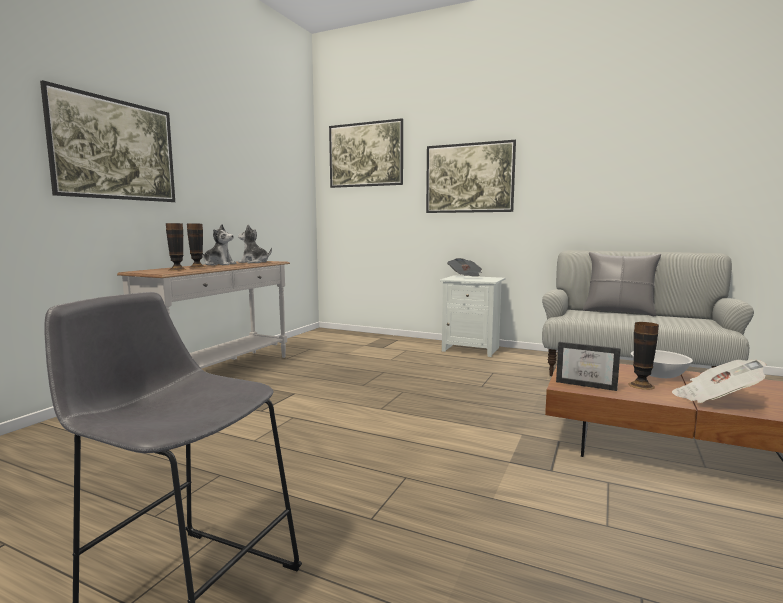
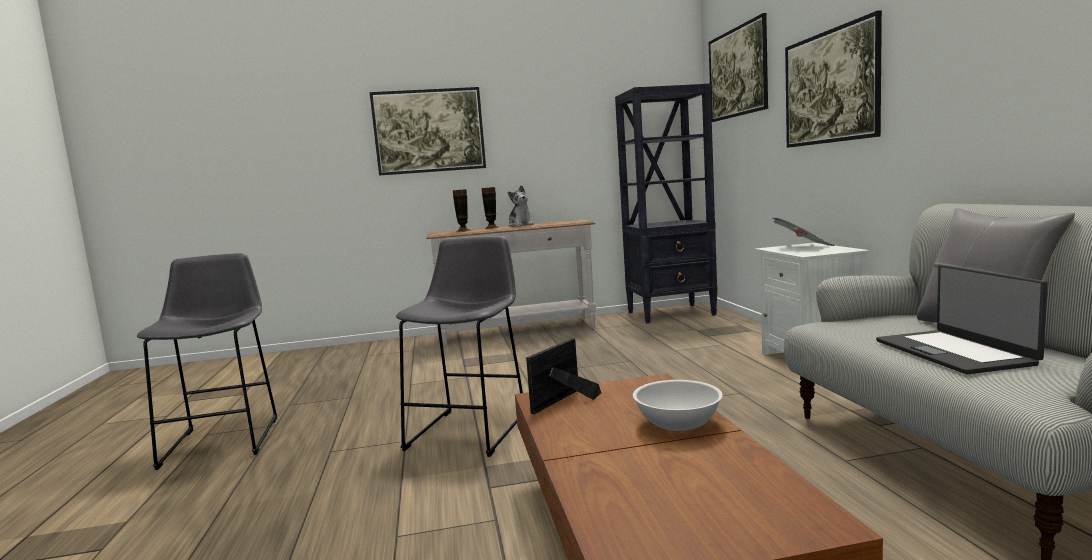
camera: 55 degrees right, 0 degrees up
(254, 262) = (558, 223): plush toy -> none
(316, 338) = (672, 313): none -> black bookcase
(425, 447) = (471, 429): none -> grey stool
(587, 384) = (561, 403): picture frame -> picture frame turned 45 degrees clockwise
(641, 385) = (604, 423): vase -> none
(648, 320) = (954, 352): none -> laptop
(715, 399) = (607, 464): newspaper -> none

